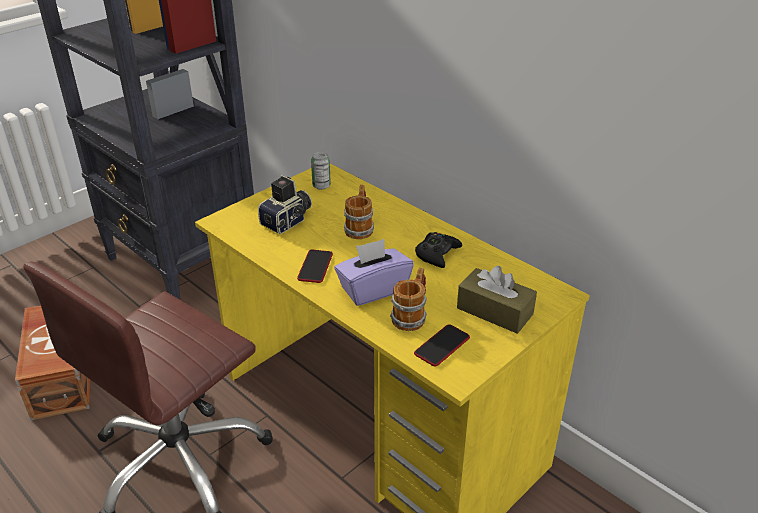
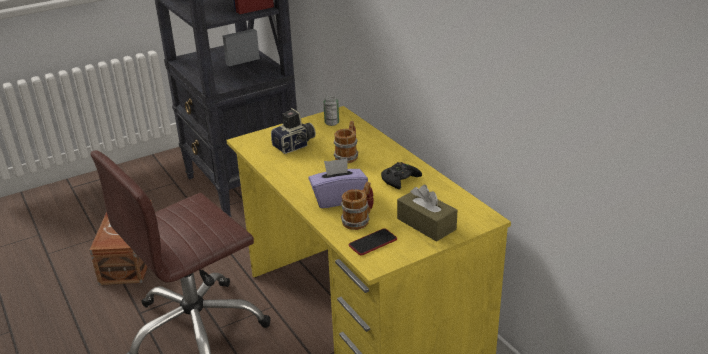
camera: 15 degrees right, 5 degrees down
(315, 267) = (301, 179): phone -> none

